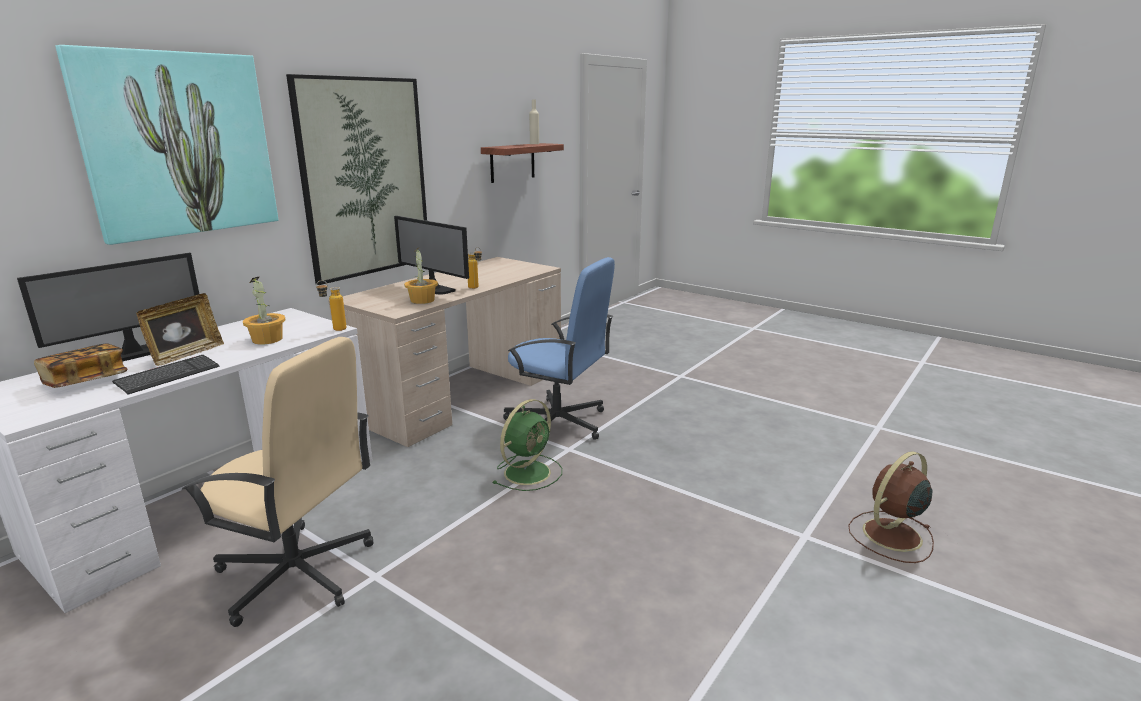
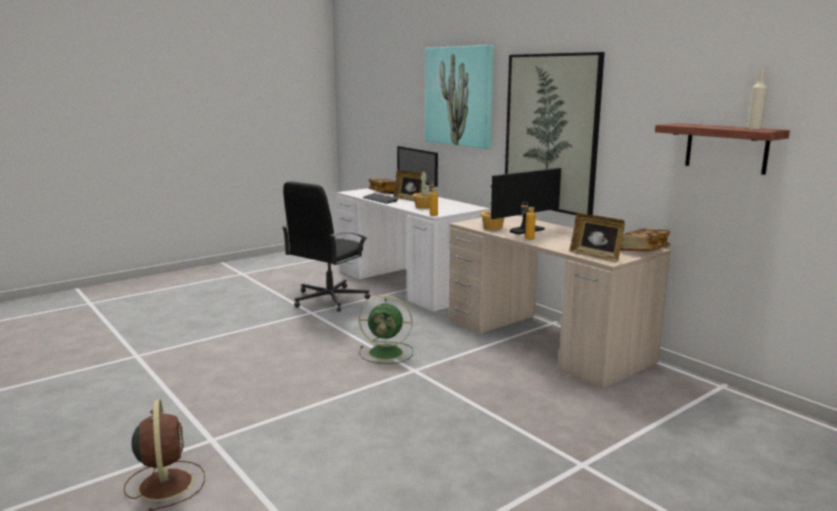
camera: 105 degrees right, 5 degrees down
(297, 574) = (329, 299): beige office chair -> black office chair
(506, 261) = (643, 251): none -> book
(529, 472) = (387, 353): green fan -> green fan turned 45 degrees counterclockwise
(533, 270) = (596, 256): none -> picture frame
(558, 423) = (465, 371): blue office chair -> none

